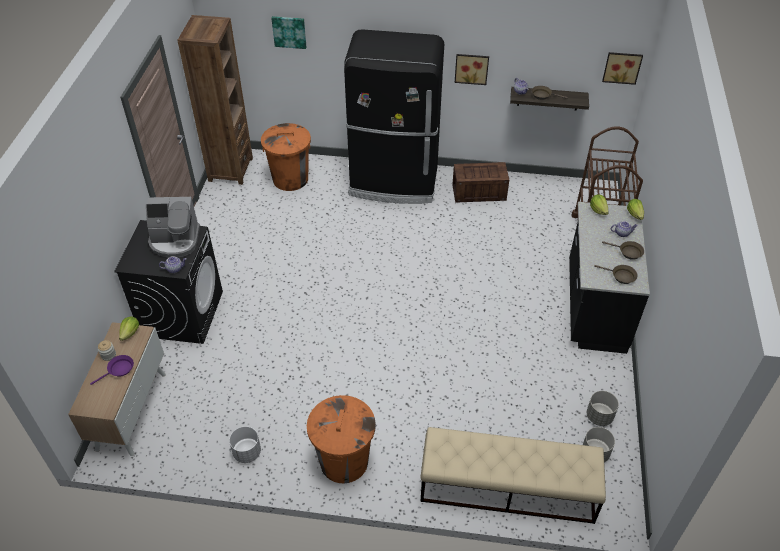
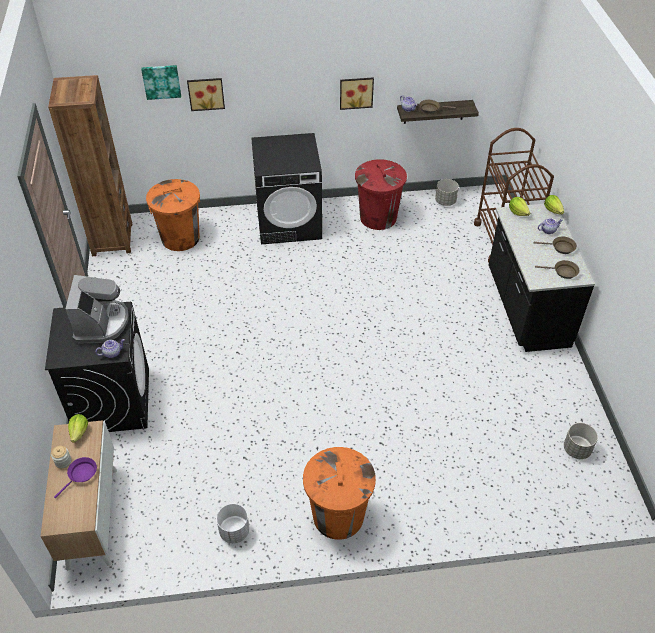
camera: 15 degrees left, 0 degrees up
(175, 241) = (101, 323): coffee machine -> coffee machine turned 75 degrees counterclockwise
(394, 182) = (289, 222): black fridge -> black washing machine
(480, 192) = (378, 217): crate -> red trash can
(507, 488) = (507, 504): beige bench -> none
(599, 416) = (568, 413): grey planter -> grey planter (445, 201)
(622, 67) = (503, 69): picture -> picture (206, 93)

